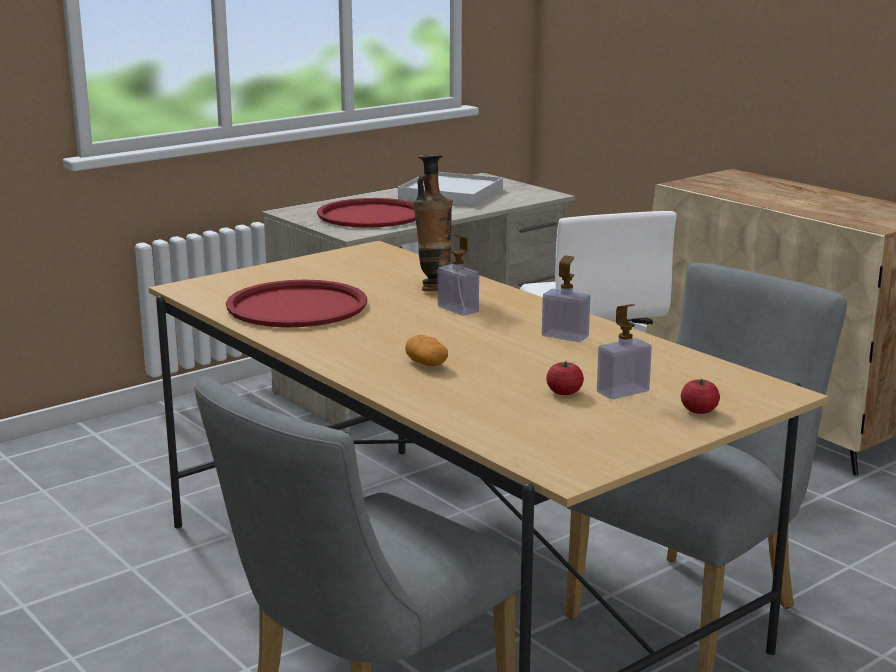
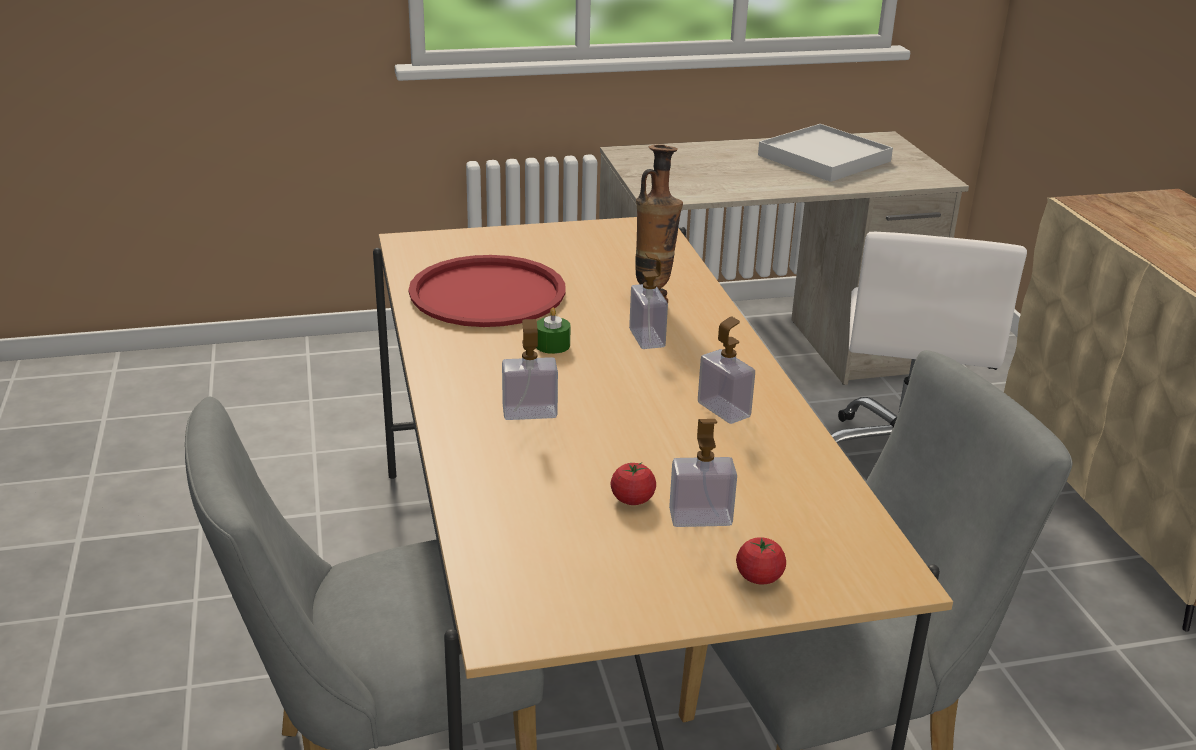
camera: 25 degrees right, 10 degrees up
(370, 215) = (705, 173): red tray -> none
(391, 325) = (552, 345): none -> green candle
(426, 364) = (529, 412): potato -> soap dispenser

